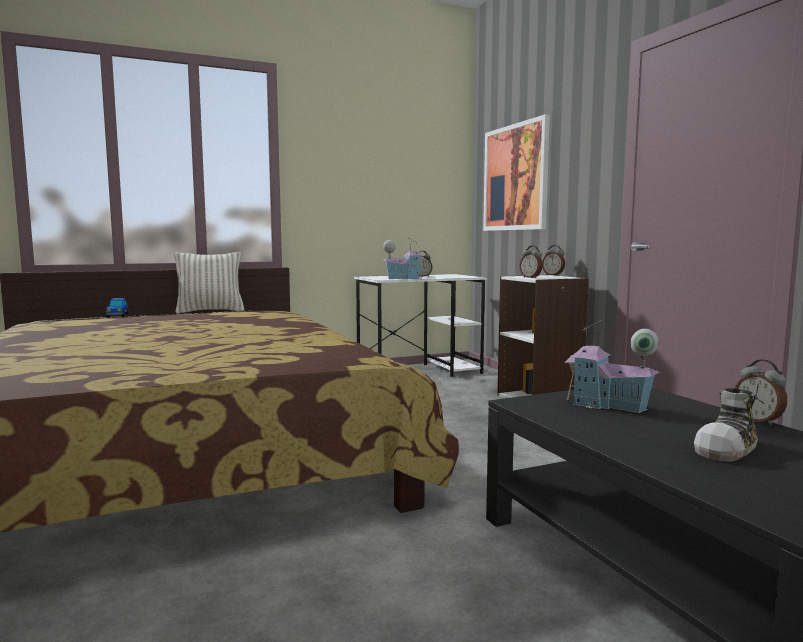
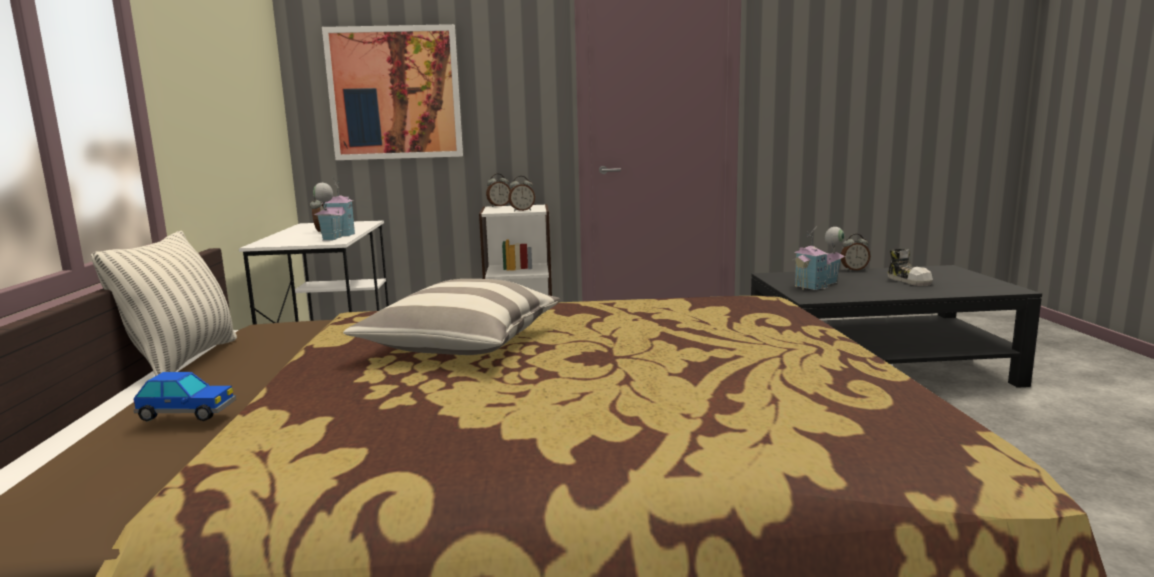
camera: 70 degrees left, 5 degrees up
(207, 323) = (461, 344): none -> pillow

